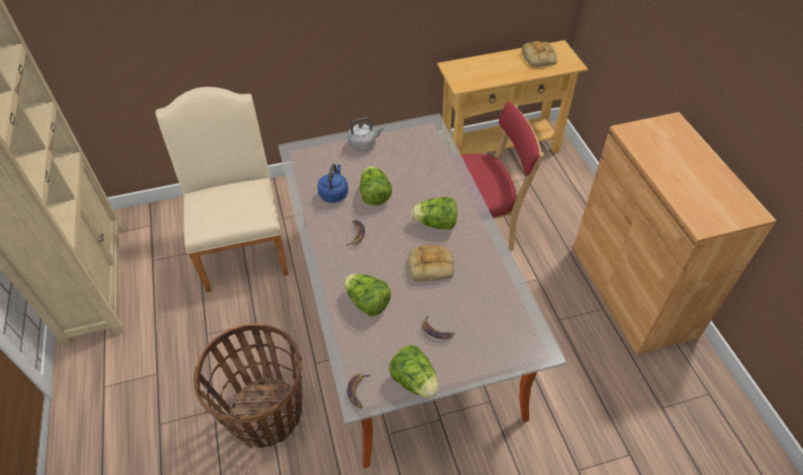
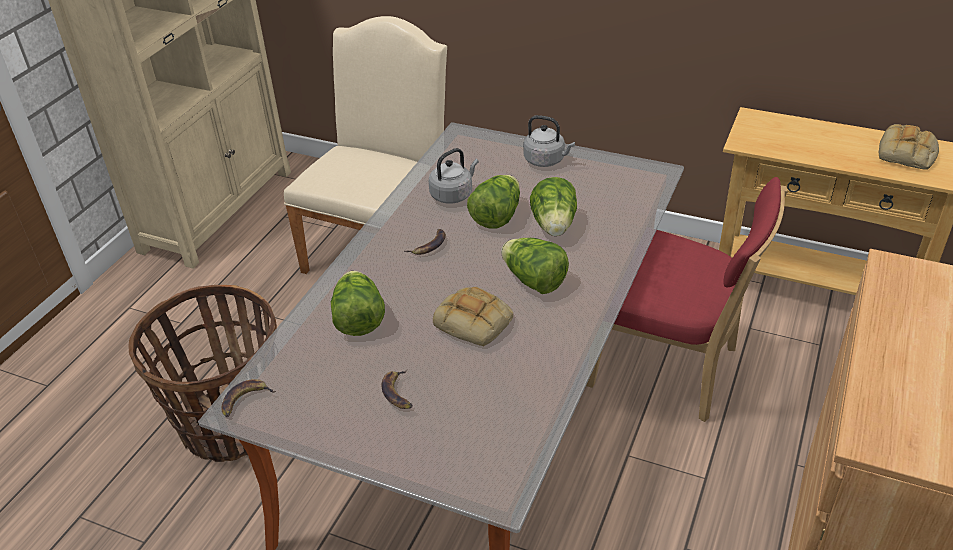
camera: 40 degrees right, 10 degrees down
(334, 193) = (453, 194): blue kettle -> grey kettle
(415, 381) = (312, 429): lettuce -> lettuce (554, 226)

